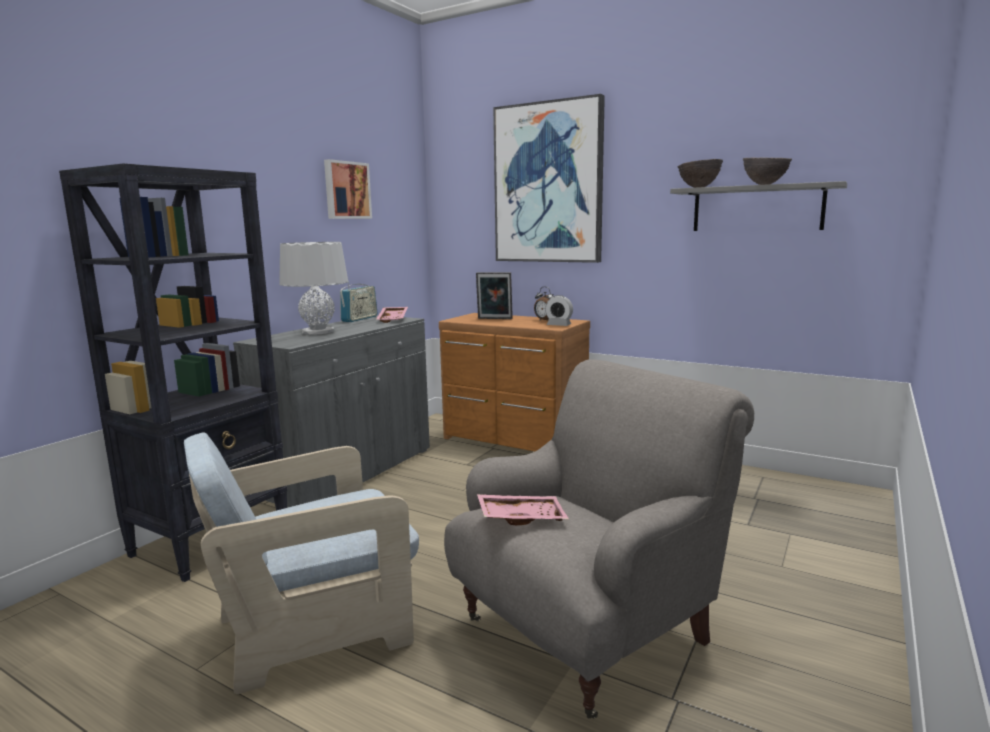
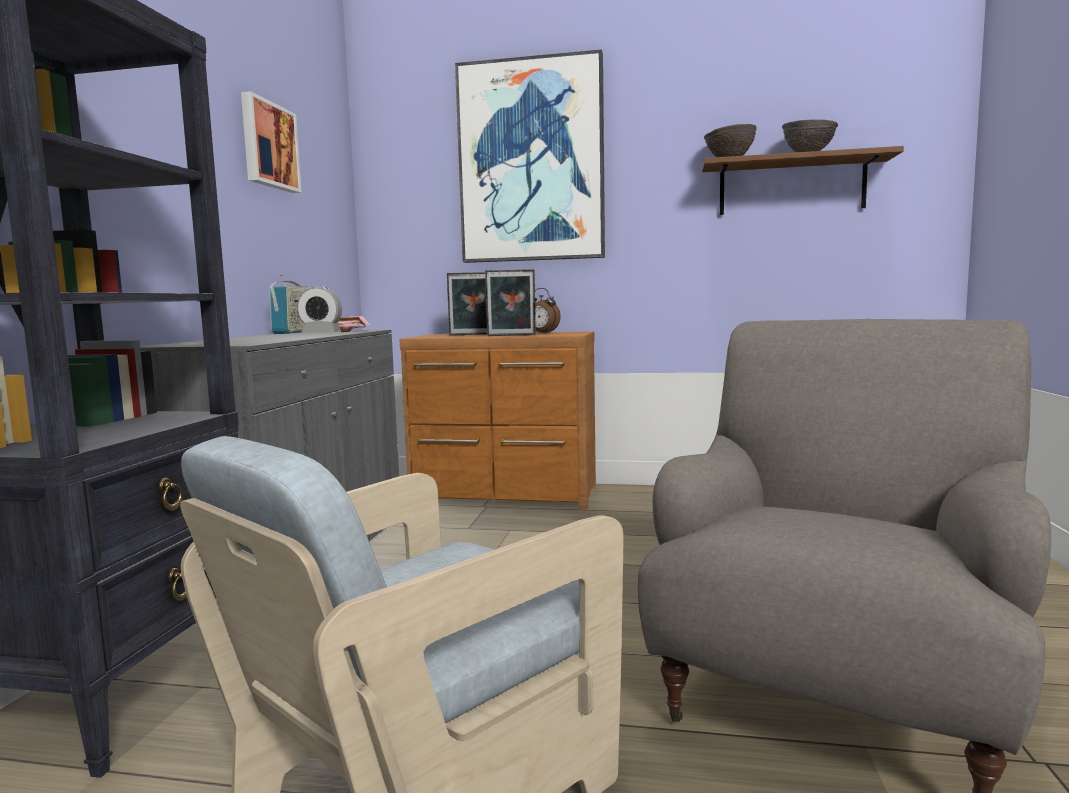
camera: 20 degrees left, 5 degrees down
(318, 331) = (257, 338): grey table lamp -> none
(515, 324) = (511, 335): none -> picture frame
(521, 517) = (792, 526): pink tray -> none
(559, 325) = (569, 334): alarm clock -> alarm clock (321, 333)
(757, 208) = (791, 186): grey shelf -> brown shelf

